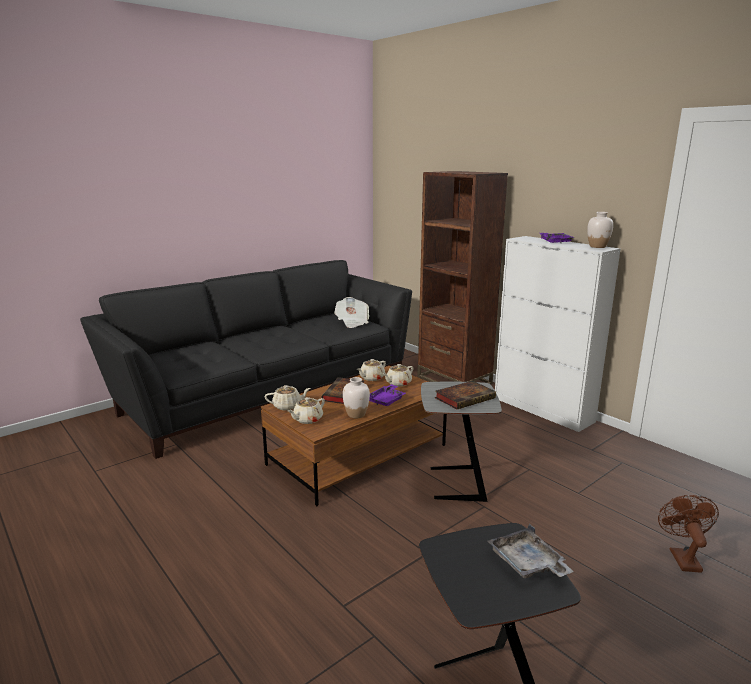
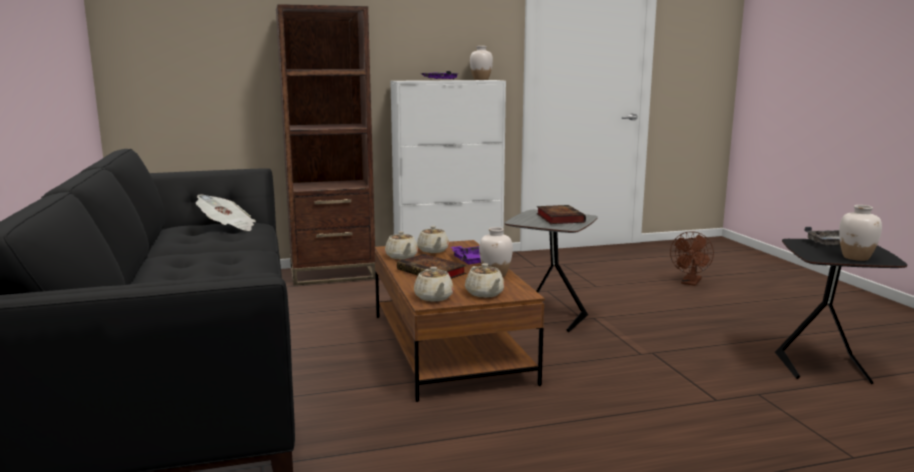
camera: 65 degrees left, 5 degrees down
(288, 406) = (434, 298): beige teapot -> beige teapot turned 150 degrees clockwise
(465, 579) = (856, 257): none -> white vase
(682, 557) = (690, 283): brown fan -> brown fan turned 90 degrees counterclockwise

